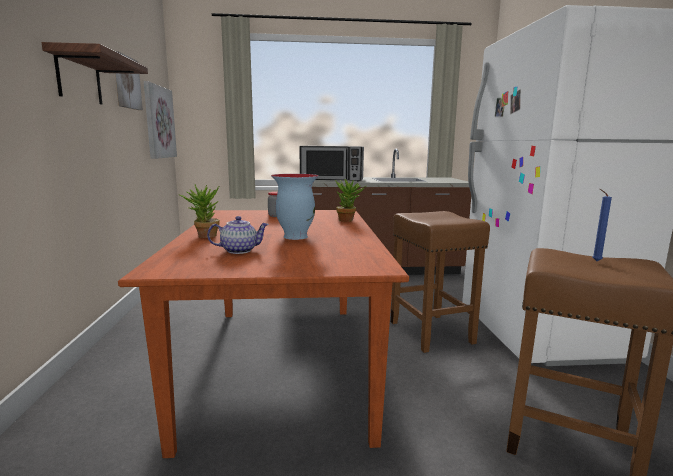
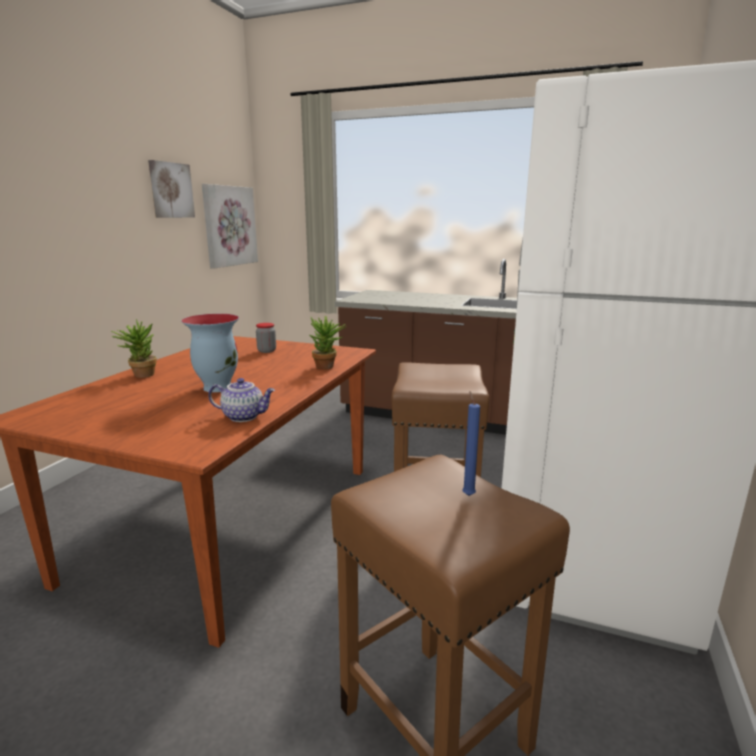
camera: 25 degrees right, 5 degrees up
(79, 78) = (91, 198): shelf -> none
(239, 250) = (128, 400): teapot -> teapot (244, 416)
(332, 179) = (406, 299): microwave -> none

